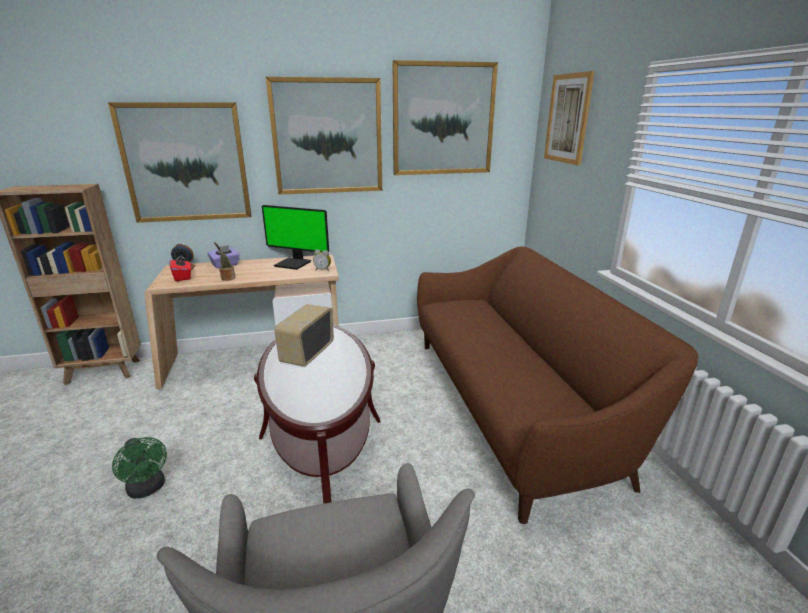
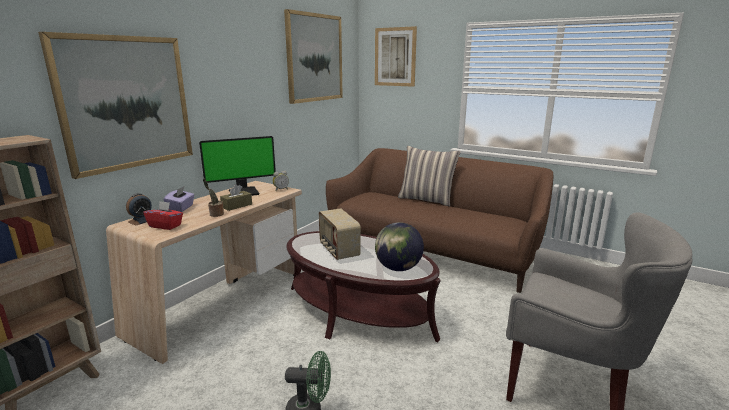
camera: 45 degrees left, 5 degrees down
(257, 275) = (236, 206): none -> brown tissue box
(308, 398) = (398, 268): none -> globe
(327, 137) = (245, 72): picture -> none
(521, 333) = (427, 199): none -> pillow

